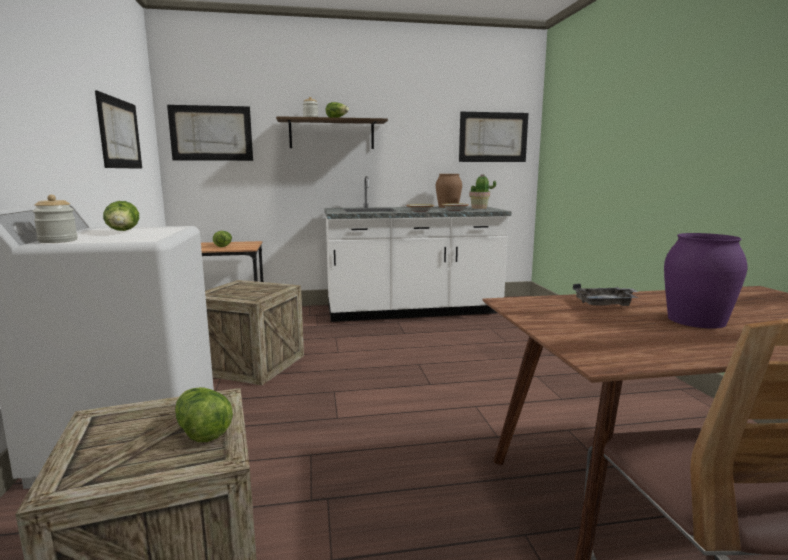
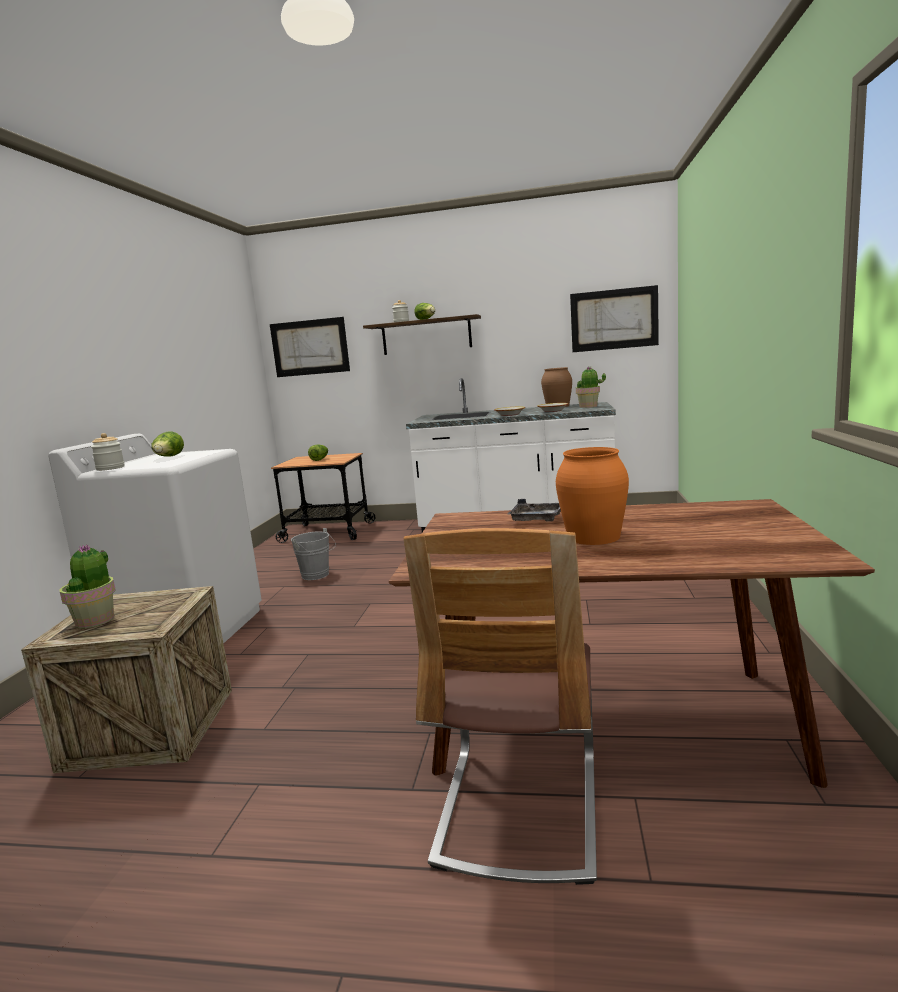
camera: 20 degrees right, 0 degrees up
(111, 450) = (96, 620): none -> potted plant
(120, 133) = (212, 362): picture -> none
(202, 430) = (158, 612): lettuce -> none
(251, 364) = (317, 575): crate -> grey bucket
(695, 320) = (593, 536): purple vase -> orange vase

